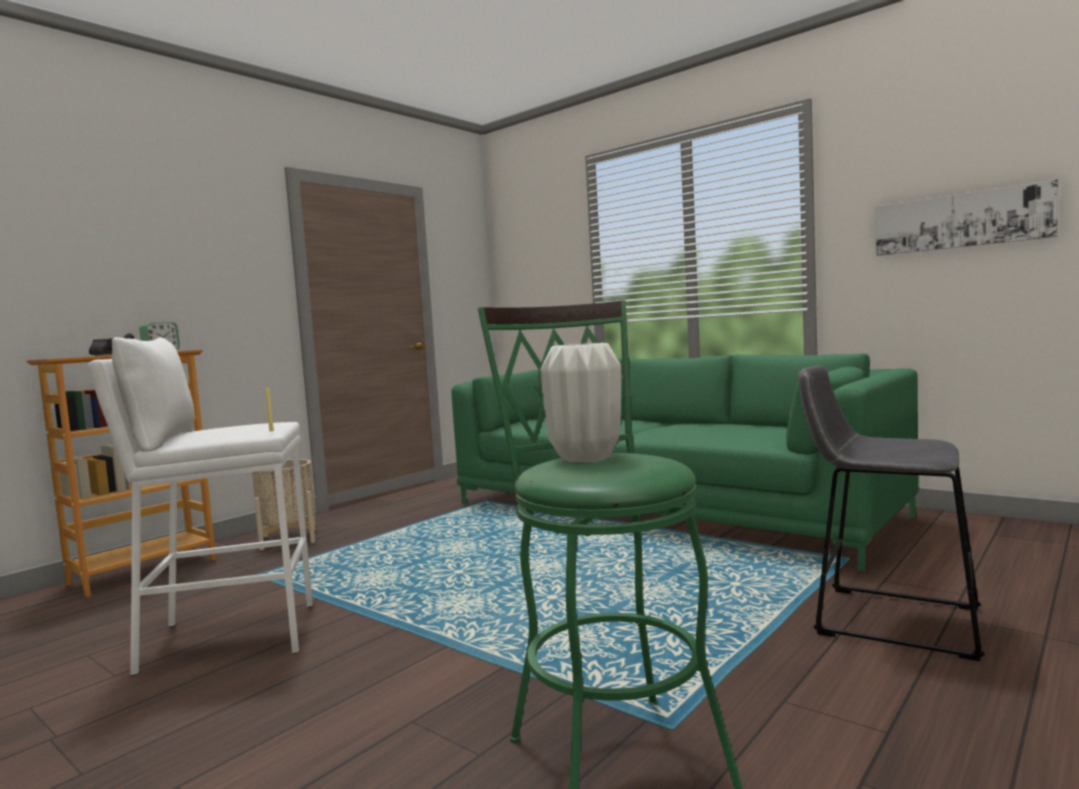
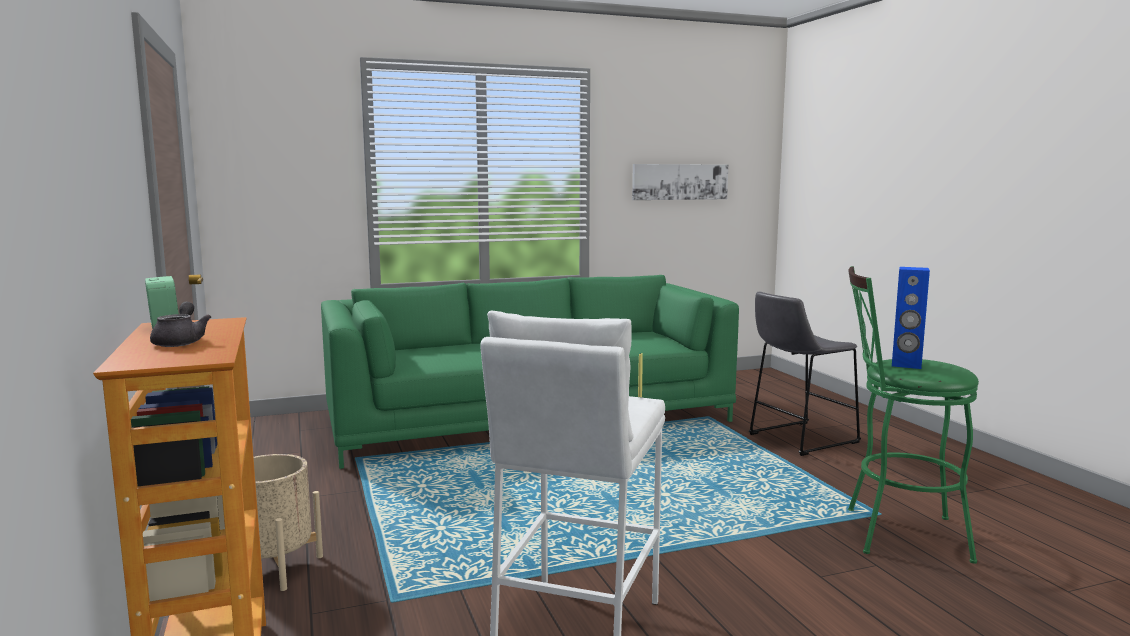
camera: 60 degrees left, 5 degrees up
(586, 457) = (906, 365): white vase -> blue speaker

